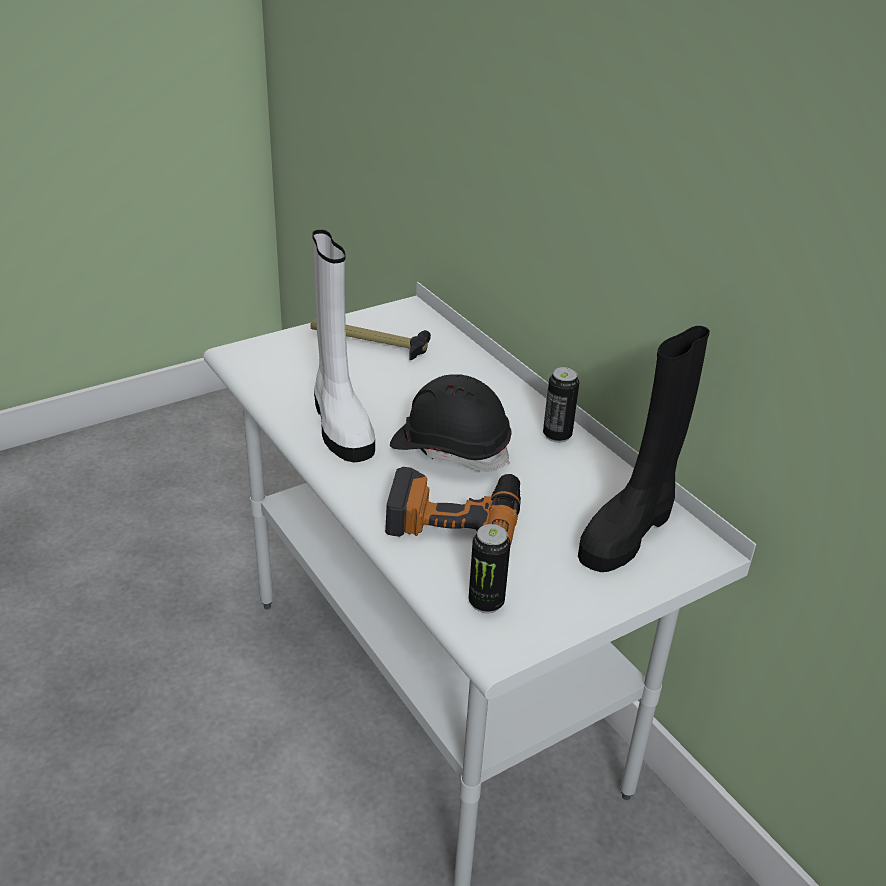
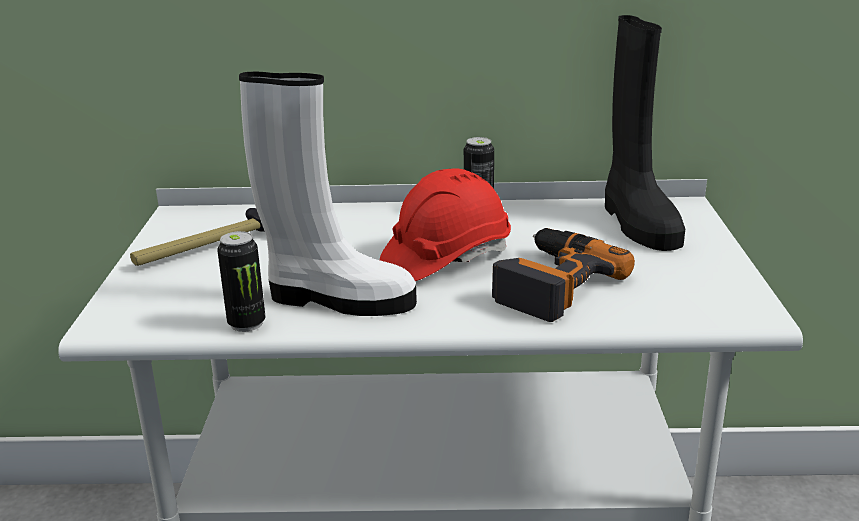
camera: 55 degrees left, 10 degrees down
(450, 449) = (445, 258): black hard hat -> red hard hat
(486, 602) = (690, 303): can -> can (246, 323)

